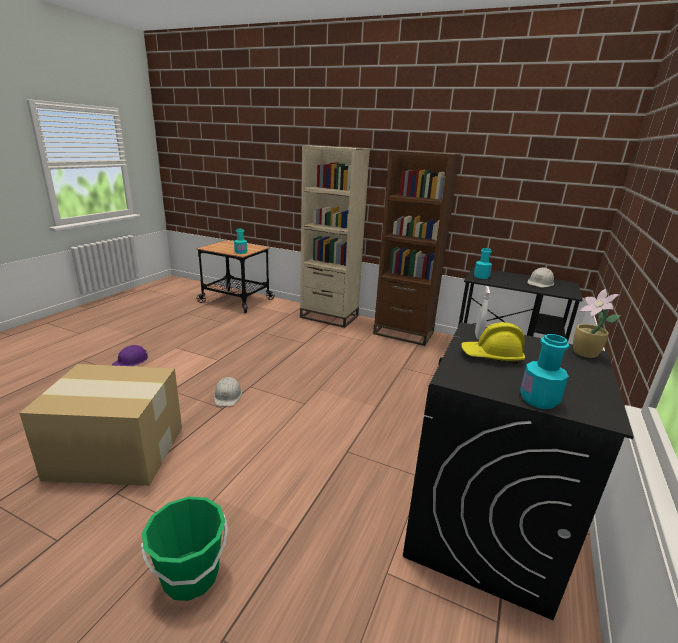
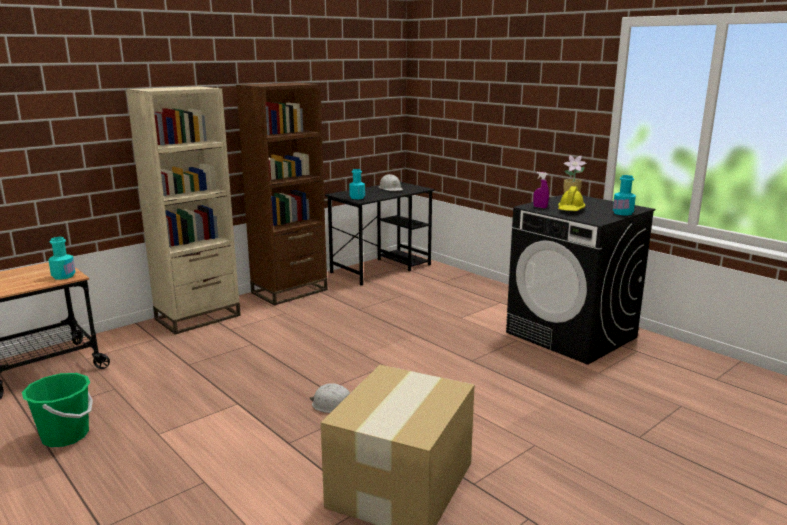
camera: 65 degrees left, 5 degrees down
(131, 361) = (162, 475): purple hard hat -> none
(191, 576) = (585, 446): green bucket -> green bucket (65, 436)
(478, 336) = (540, 207): white spray bottle -> purple spray bottle

